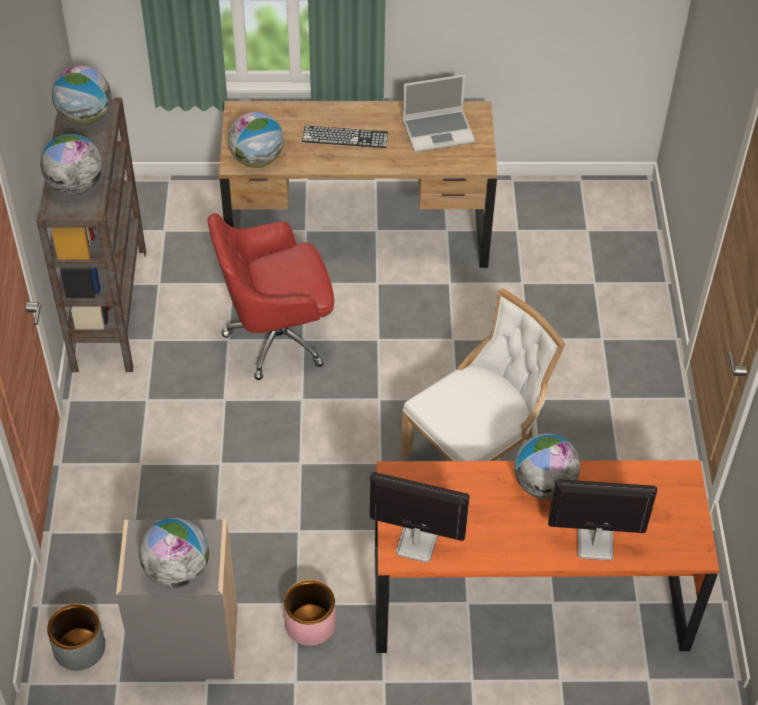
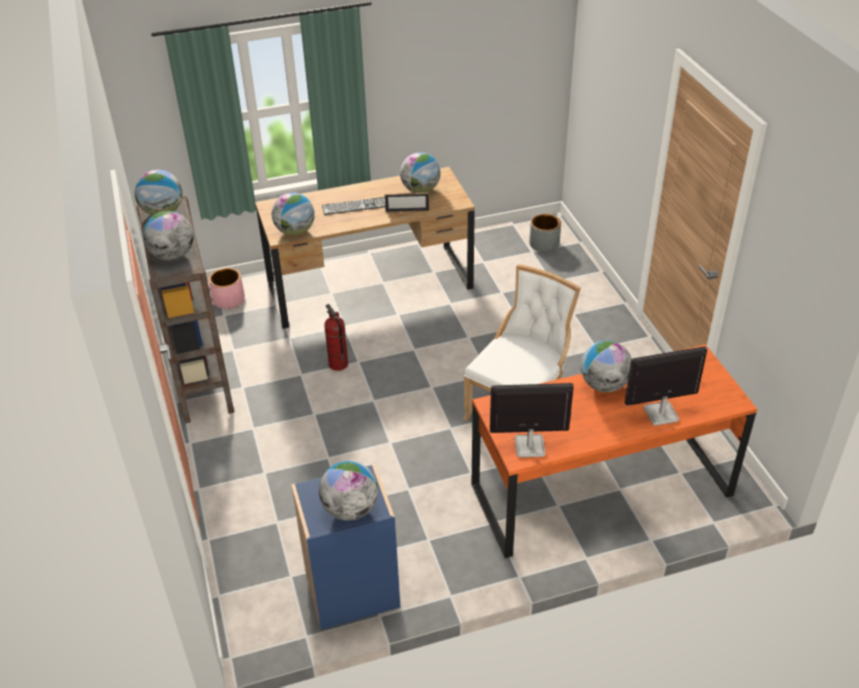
camera: 15 degrees left, 10 degrees down
(79, 648) = (264, 619): grey planter -> grey planter (544, 244)
(186, 644) = (351, 592): grey bookcase -> blue bookcase
(277, 337) = (338, 364): red office chair -> fire extinguisher
(310, 624) = (444, 551): pink planter -> pink planter (228, 300)
(408, 160) = (407, 211): none -> picture frame
(438, 131) = (420, 190): laptop -> globe

